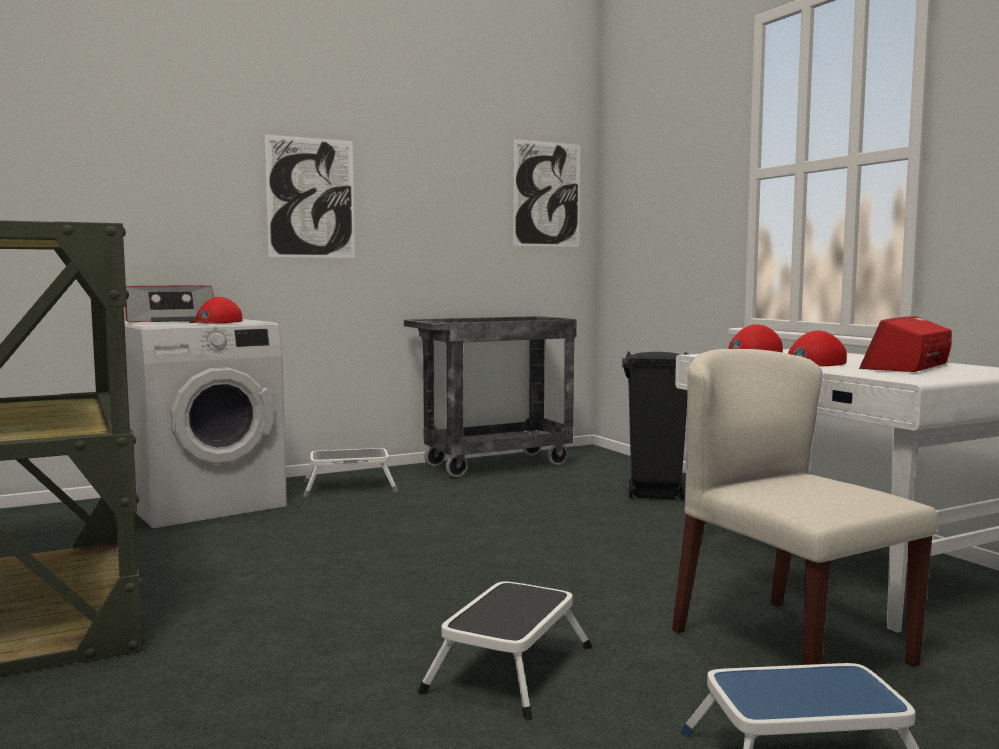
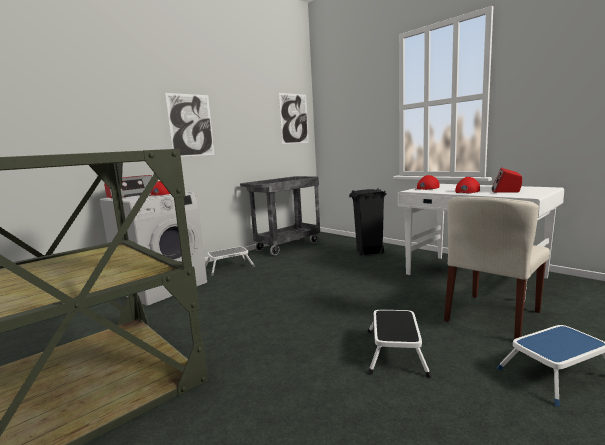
camera: 15 degrees left, 5 degrees up
(788, 646) = (493, 316): beige chair -> beige chair turned 90 degrees counterclockwise

